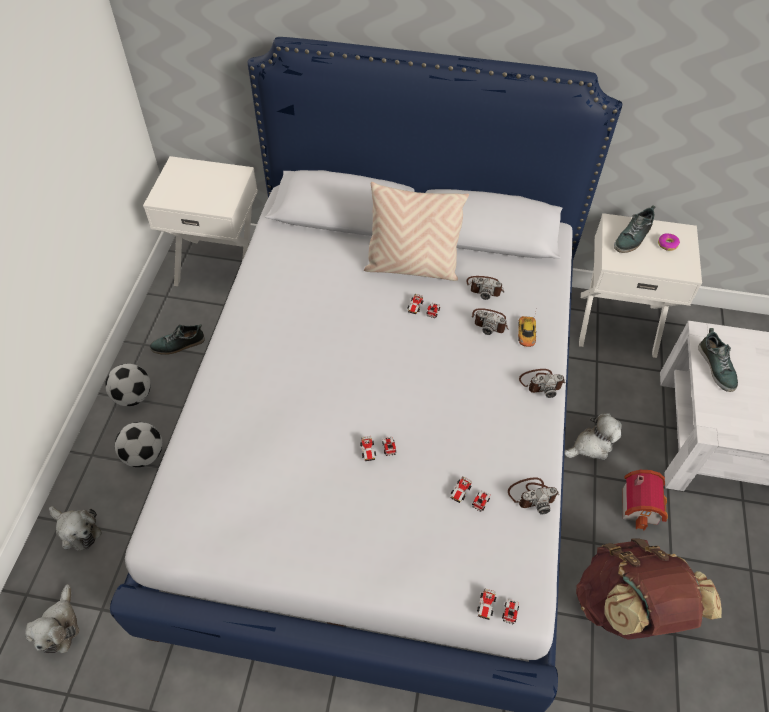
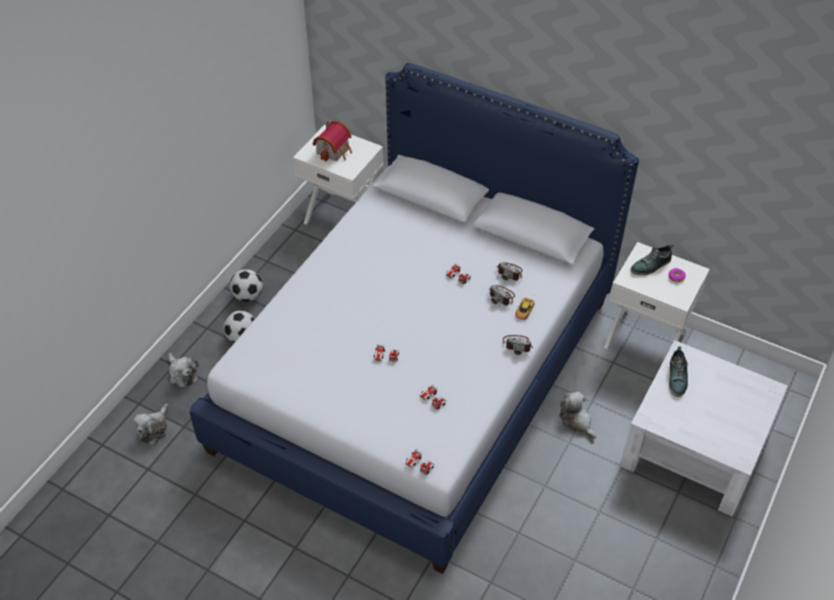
camera: 20 degrees right, 5 degrees down
(178, 344) = (292, 267): shoe -> none
(412, 267) = (463, 246): beige pillow -> none
(532, 495) = (475, 410): camera -> none
(591, 445) = (576, 421): plush toy -> plush toy turned 120 degrees counterclockwise
(627, 608) = (547, 534): brown backpack -> none
(642, 505) = (595, 472): toy house -> toy house (335, 150)

